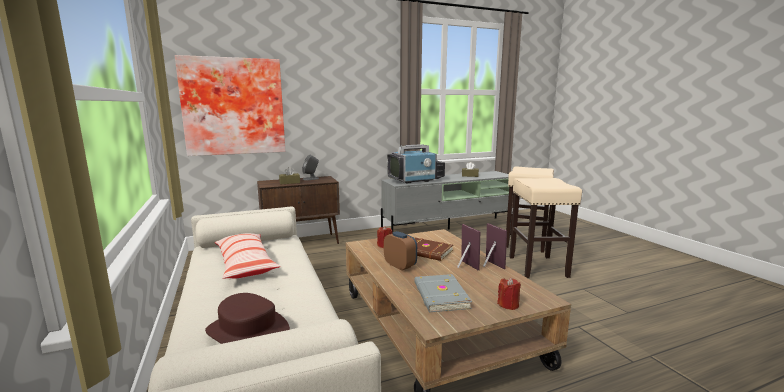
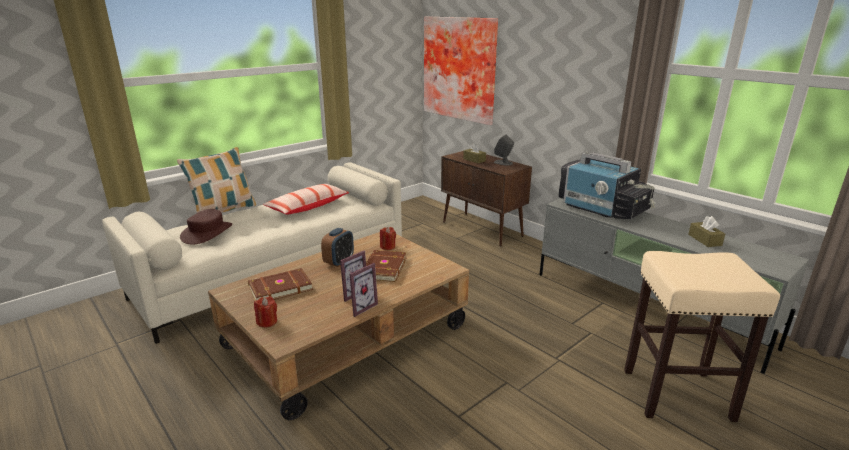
camera: 70 degrees right, 10 degrees up
(168, 320) = (223, 211): none -> pillow
(440, 296) = (279, 287): grey book -> brown book
(537, 266) = (569, 409): beige stool -> none

